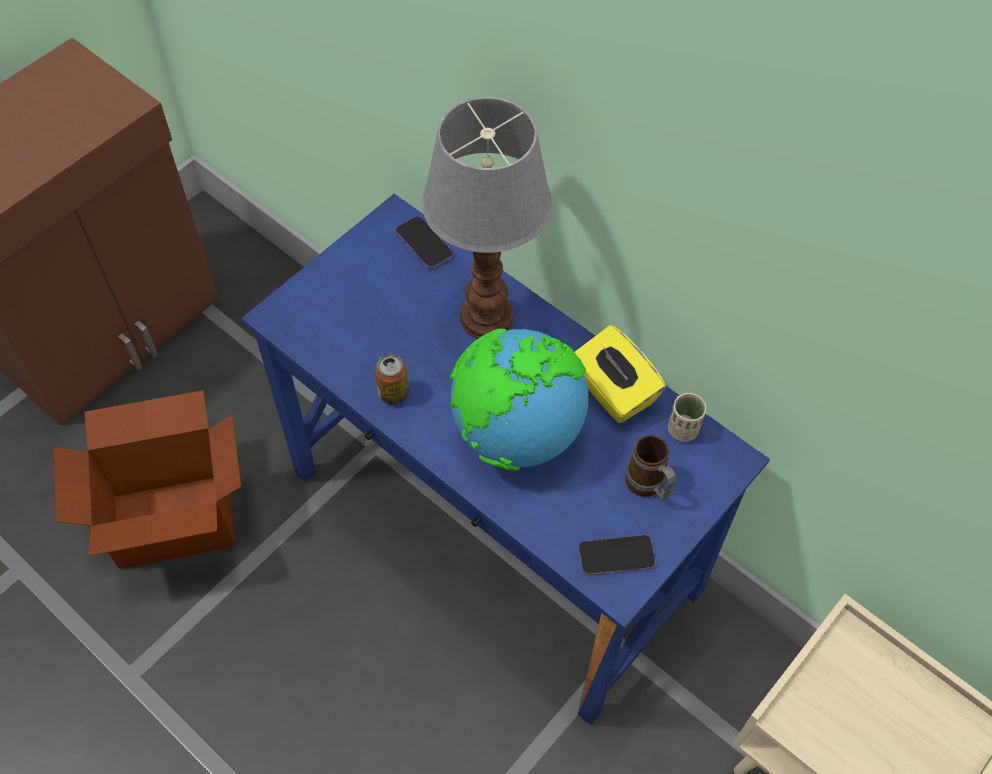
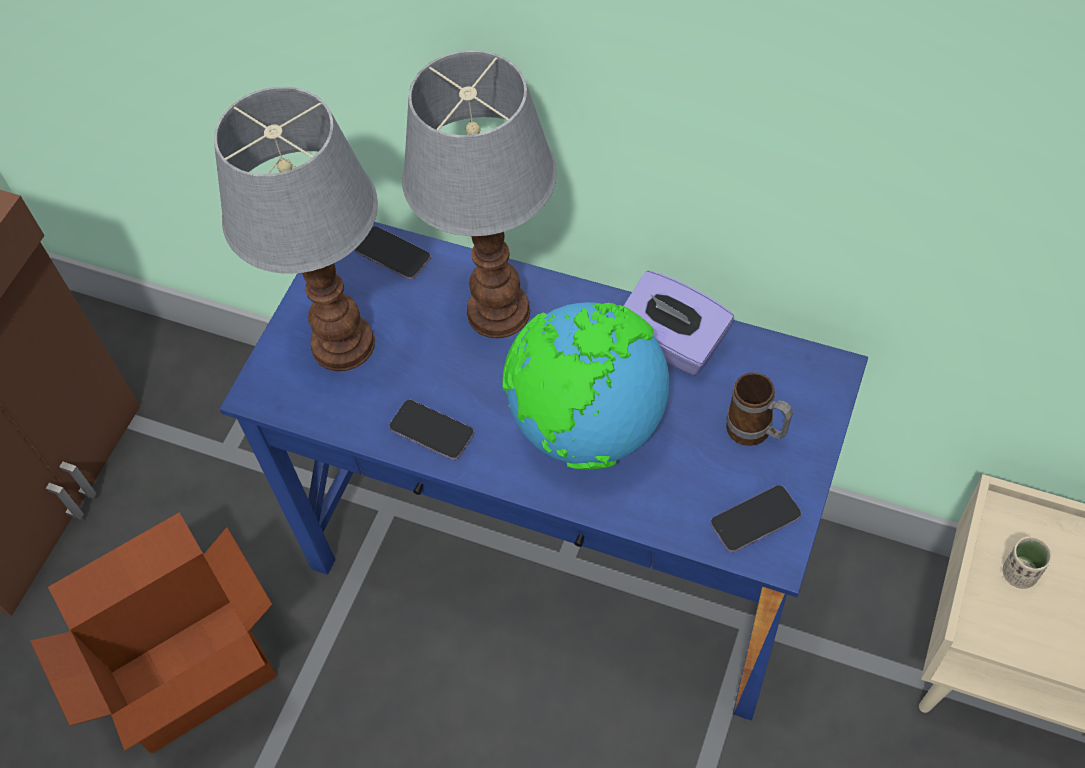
camera: 15 degrees left, 0 degrees up
(357, 301) = (345, 344): none -> table lamp
(393, 393) = (432, 431): can -> phone
(613, 391) = (672, 343): yellow tissue box -> purple tissue box
(683, 430) = (764, 358): beige cup -> beige cup (1019, 574)

